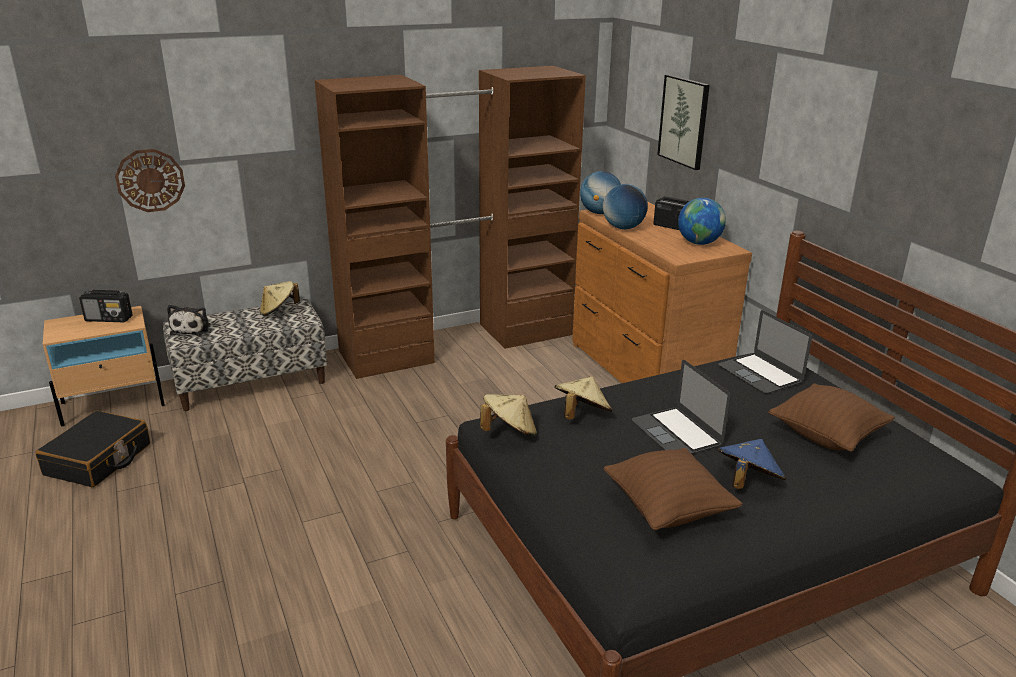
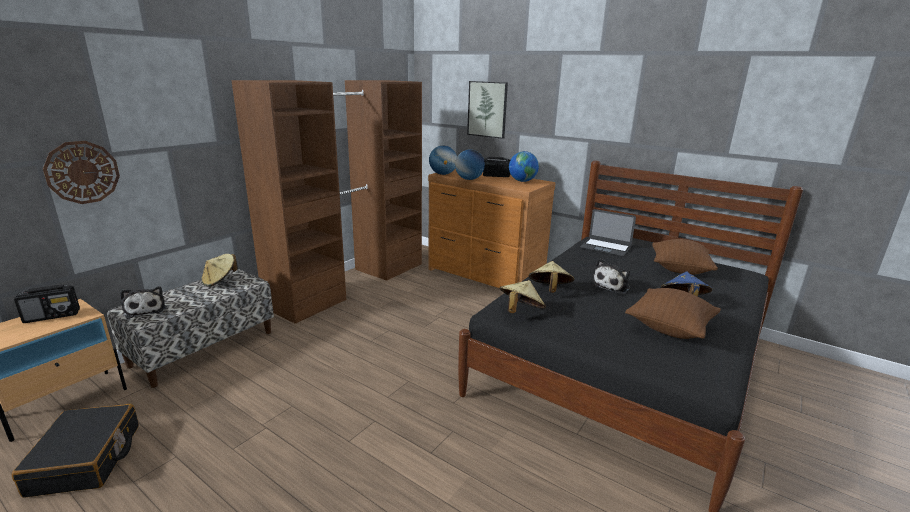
camera: 30 degrees left, 5 degrees down
(676, 432) = (612, 286): laptop -> plush toy

